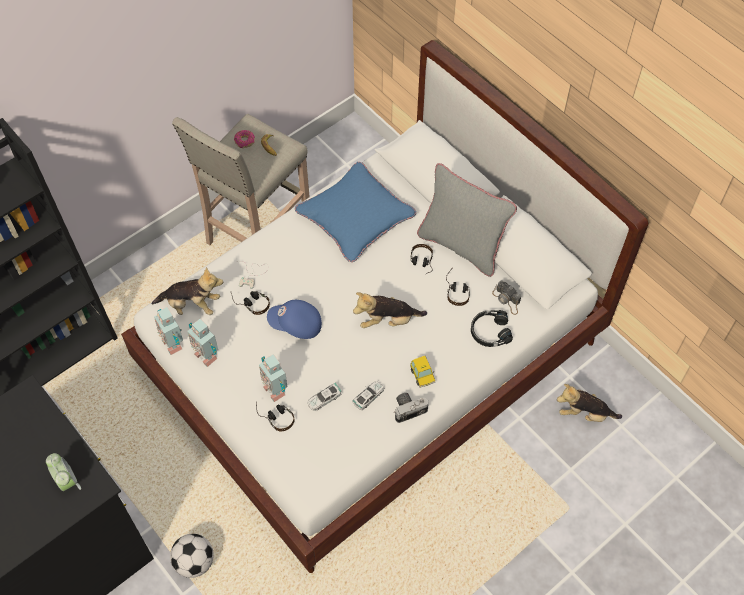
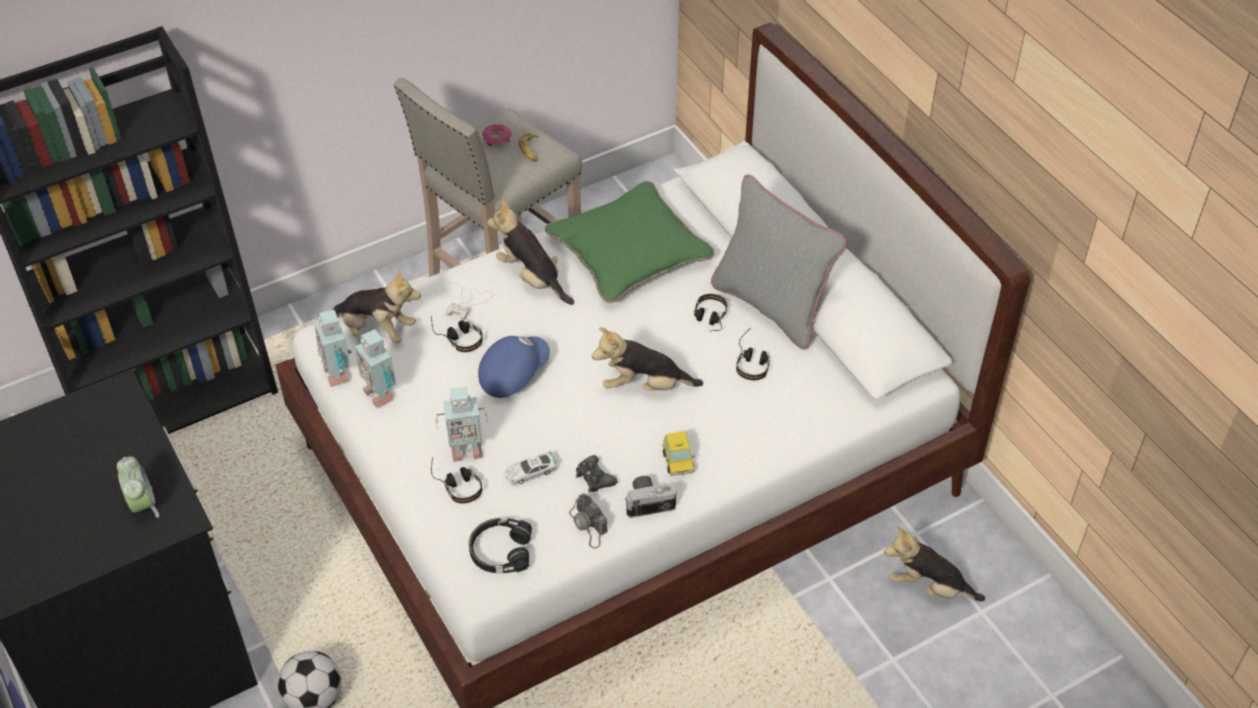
camera: 10 degrees right, 10 degrees down
(275, 389) = (465, 450): toy robot -> toy robot turned 75 degrees counterclockwise
(292, 248) = (532, 278): none -> plush toy
(296, 325) = (513, 373): blue cap -> blue cap turned 120 degrees clockwise
(355, 217) = (629, 251): blue pillow -> green pillow
(368, 396) = (594, 478): toy car -> black game controller
(489, 331) = (788, 419): black headphones -> black headphones (500, 551)
(507, 300) = (822, 383): camera -> camera (588, 525)

